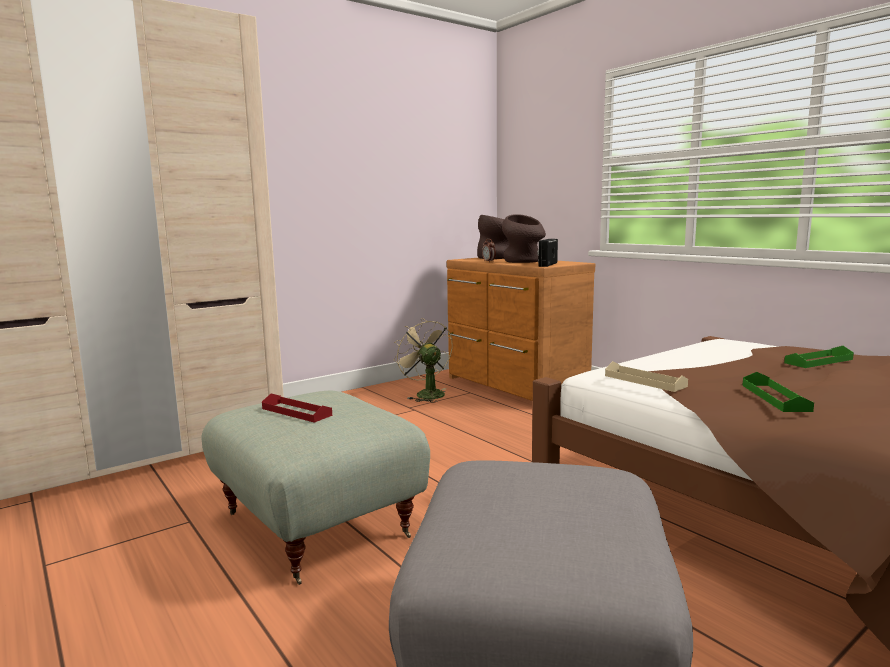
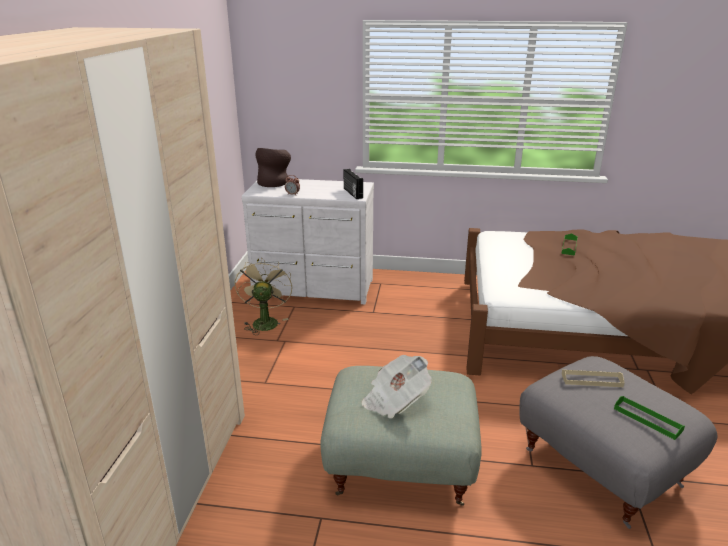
camera: 45 degrees left, 15 degrees up
(296, 412) = (395, 400): red tray -> newspaper
(425, 394) = (265, 321): beige fan -> beige fan turned 75 degrees clockwise
(513, 386) = (314, 289): brown dresser -> white dresser
(523, 261) = (319, 189): brown vase -> none
(644, 381) = (539, 293): beige tray -> beige tray (591, 380)
(775, 397) = (605, 287): green tray -> green tray (647, 419)

